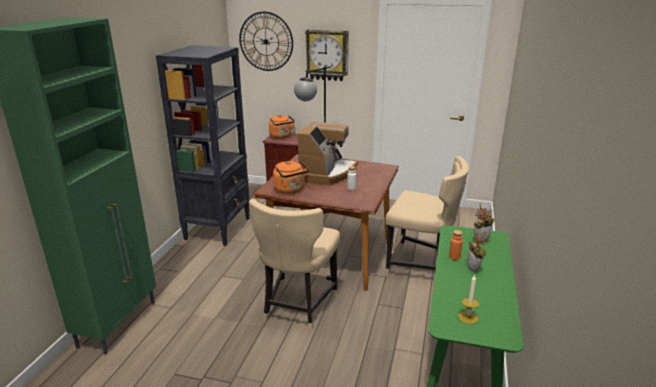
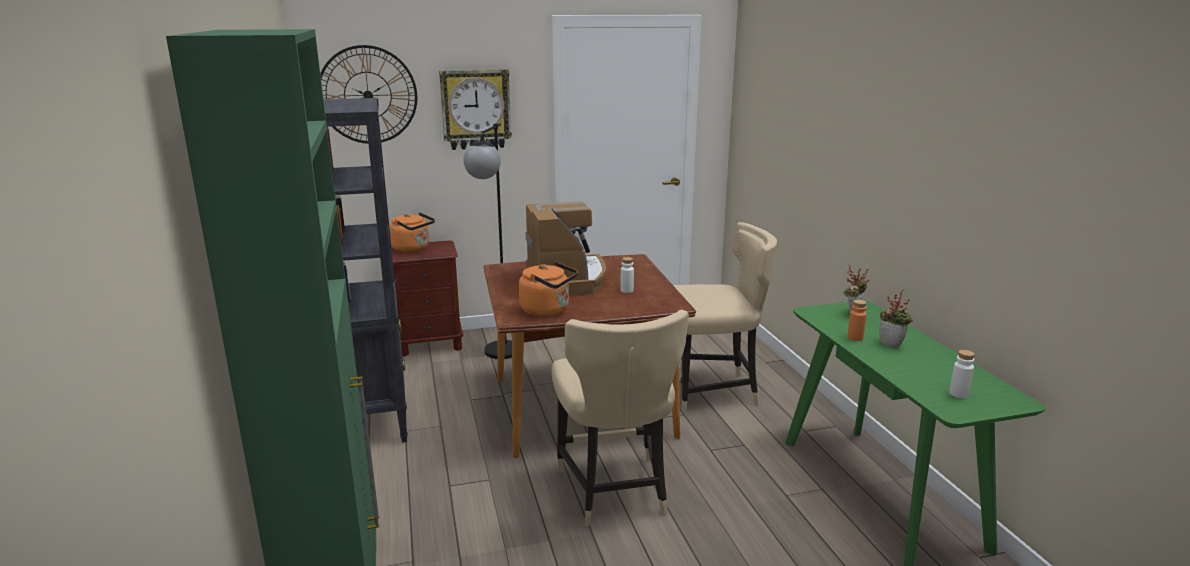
camera: 30 degrees left, 5 degrees down
(468, 317) = (958, 394): candle -> white bottle

